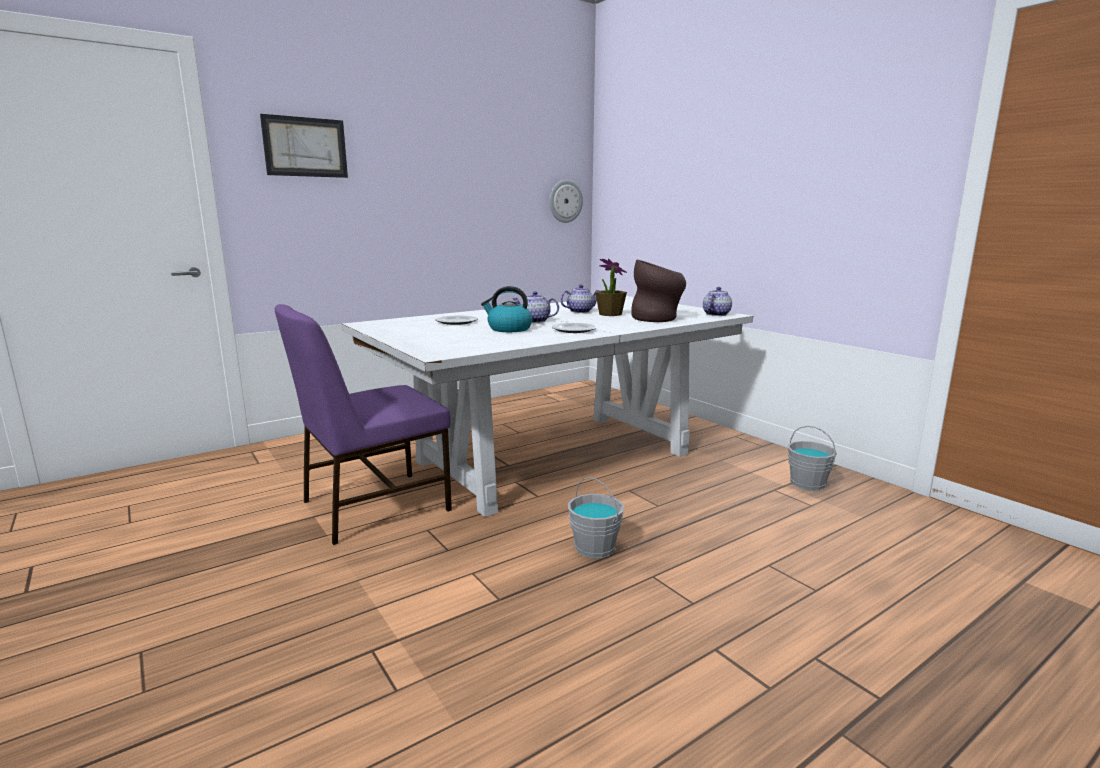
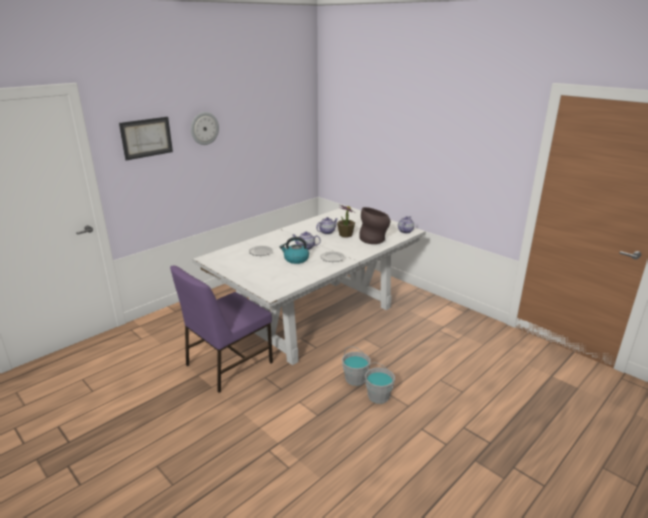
camera: 10 degrees left, 10 degrees up
(565, 201) = (301, 138): wall clock -> wall clock (204, 128)
(808, 483) = (455, 324): grey bucket -> grey bucket (379, 396)

